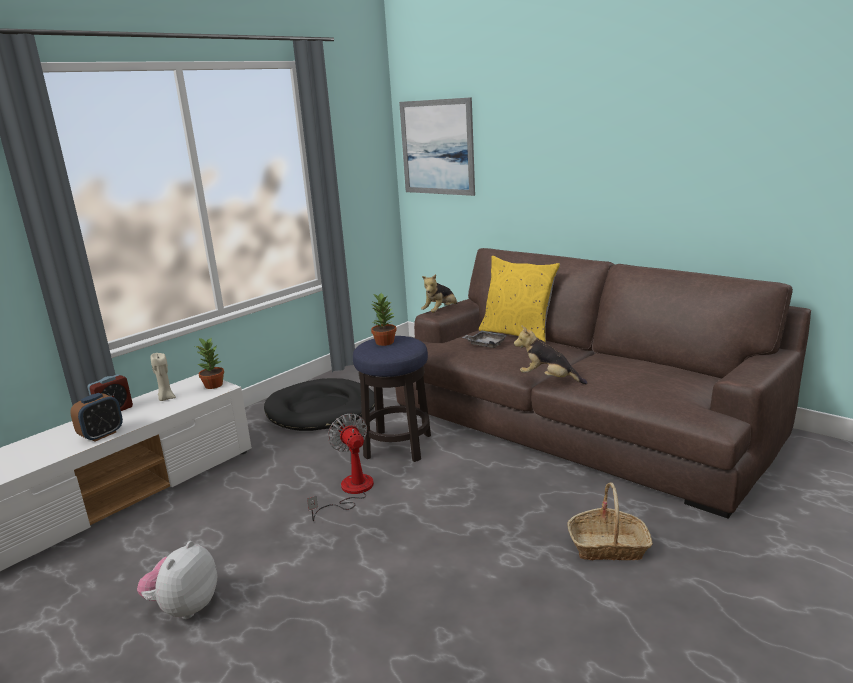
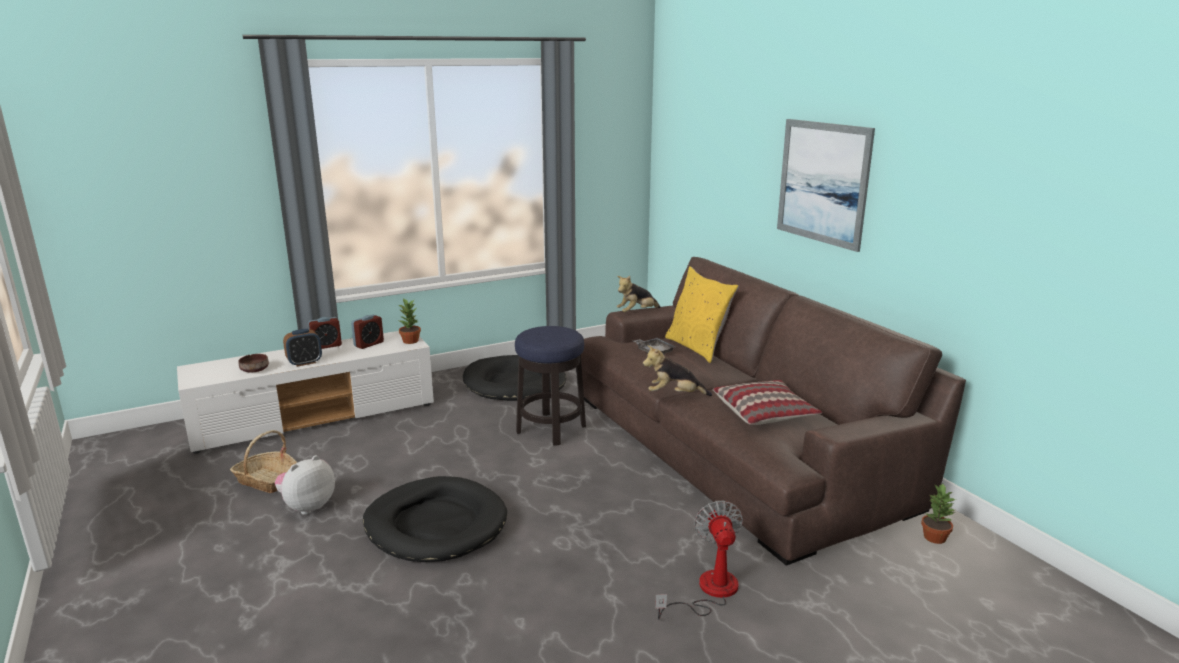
camera: 20 degrees right, 0 degrees up
(40, 458) = (254, 370): none -> brown bowl
(166, 398) = (369, 344): beige candle -> alarm clock
(350, 491) = (483, 456): fan -> fan (708, 591)
(359, 582) = (436, 524): none -> black dog bed
(384, 342) = (548, 331): potted plant -> potted plant (934, 537)
(437, 147) = (681, 149): picture -> picture (823, 182)
(548, 379) = (674, 395): plush toy -> plush toy turned 45 degrees counterclockwise
(608, 546) = (653, 556): basket -> basket (267, 480)
(645, 377) = (764, 413): none -> pillow

